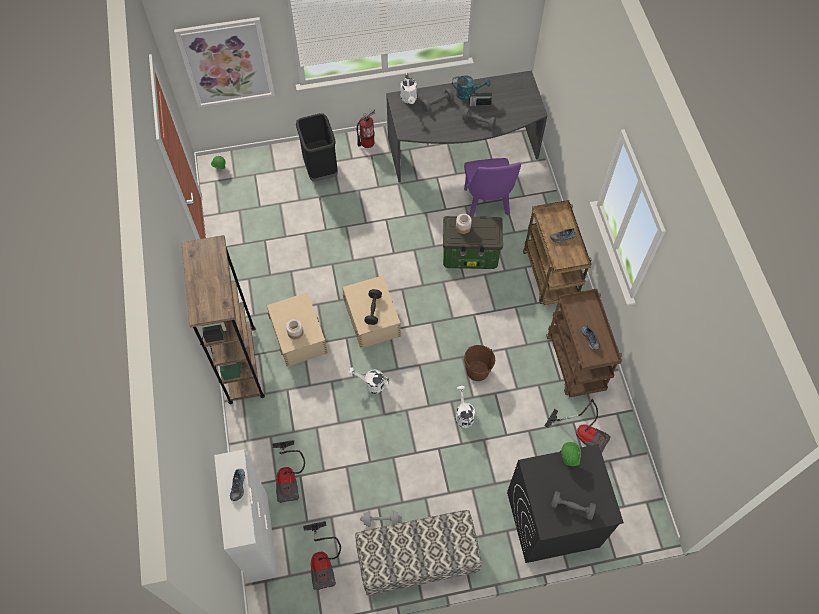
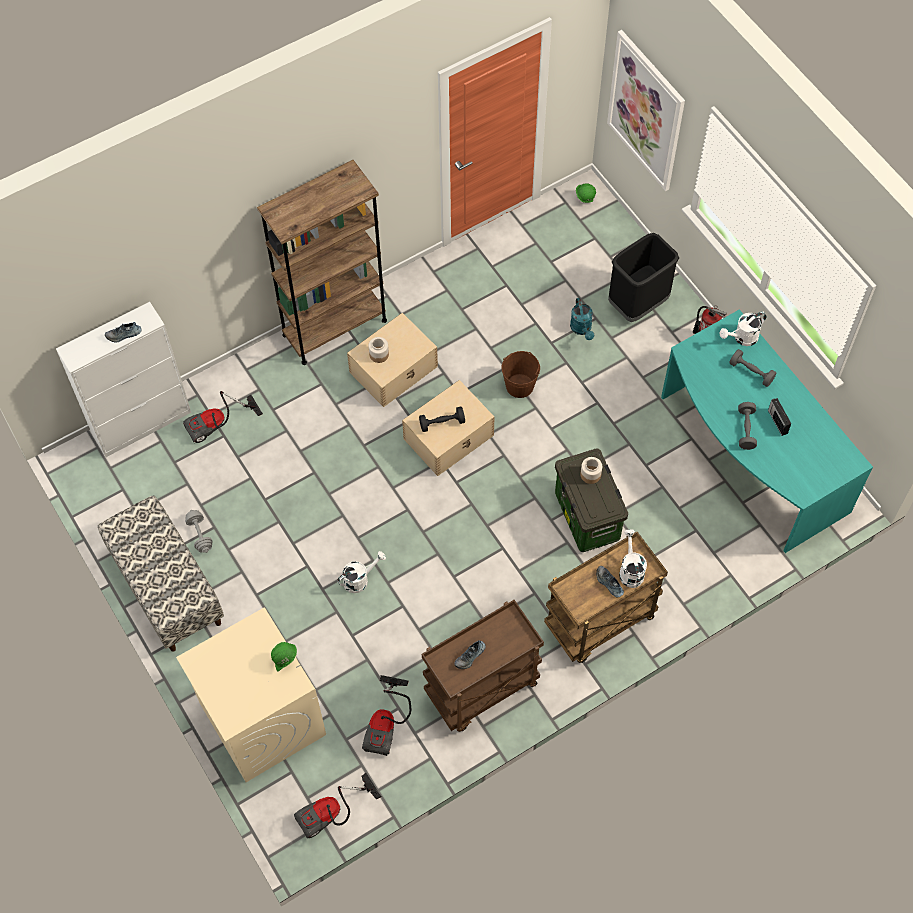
camera: 70 degrees right, 0 degrees up
(323, 561) = (135, 494): vacuum cleaner -> vacuum cleaner (332, 814)
(371, 384) = (361, 467): white watering can -> white watering can (630, 570)
(463, 152) = (749, 457): grey desk -> turquoise desk
(468, 94) = (788, 402): turquoise watering can -> turquoise watering can (582, 329)
(477, 370) = (425, 576): brown bucket -> brown bucket (519, 386)
(487, 205) = (675, 512): purple chair -> none
(552, 520) = (261, 718): black washing machine -> beige washing machine
(572, 507) = (225, 680): grey dumbbell -> none

